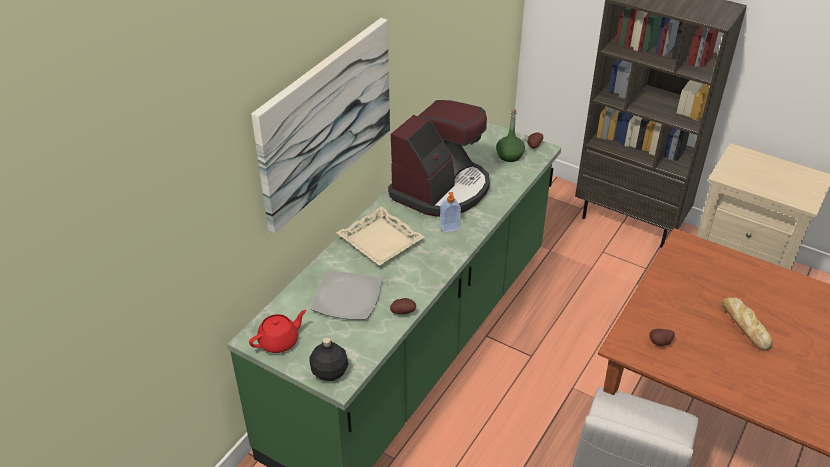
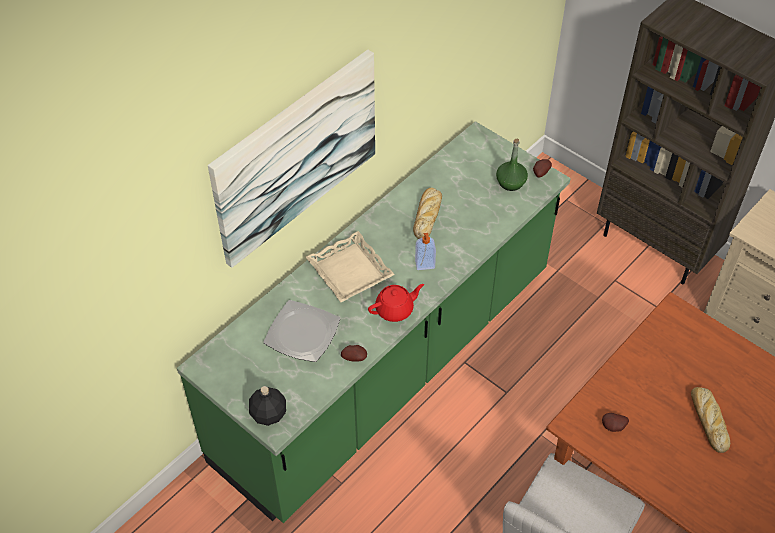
camera: 10 degrees right, 10 degrees up
(279, 341) = (227, 373): red teapot -> red teapot (395, 309)
(441, 189) = (427, 215): coffee machine -> bread

